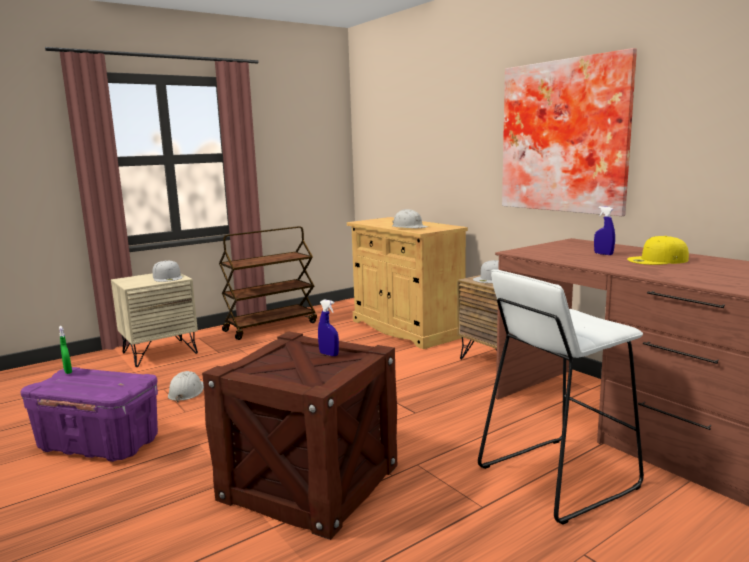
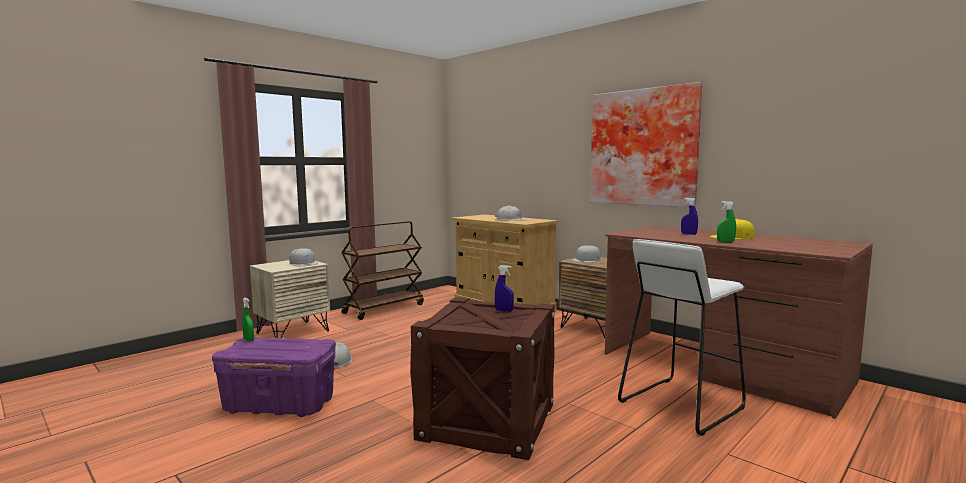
camera: 10 degrees left, 5 degrees down
(638, 269) = (725, 242): none -> green spray bottle

